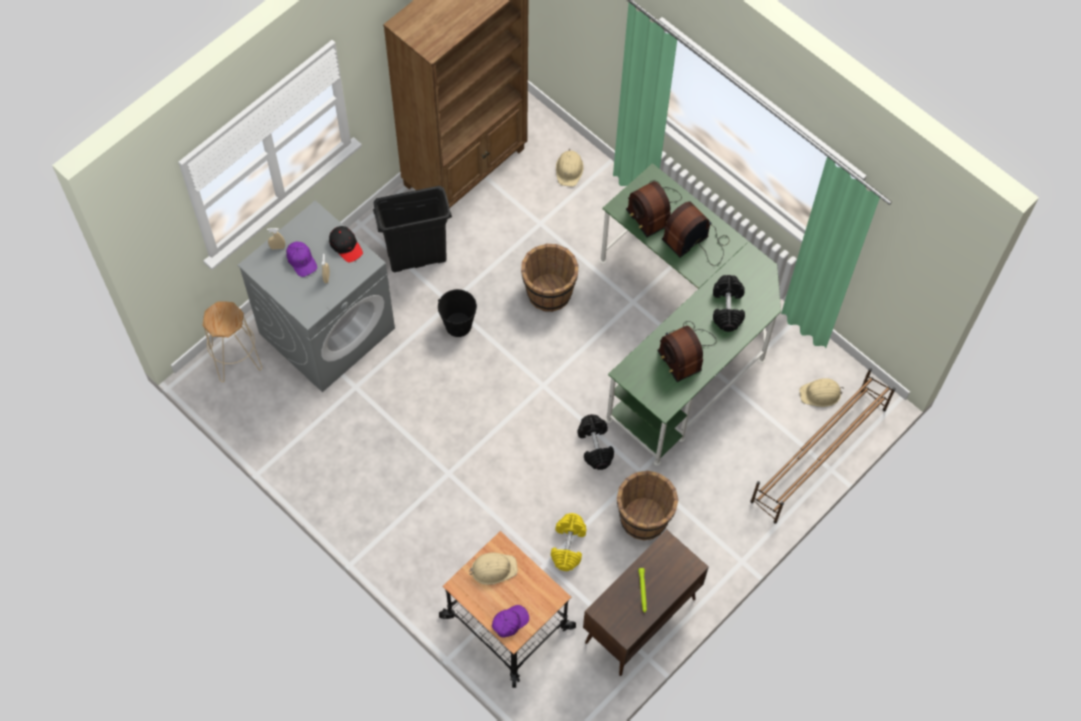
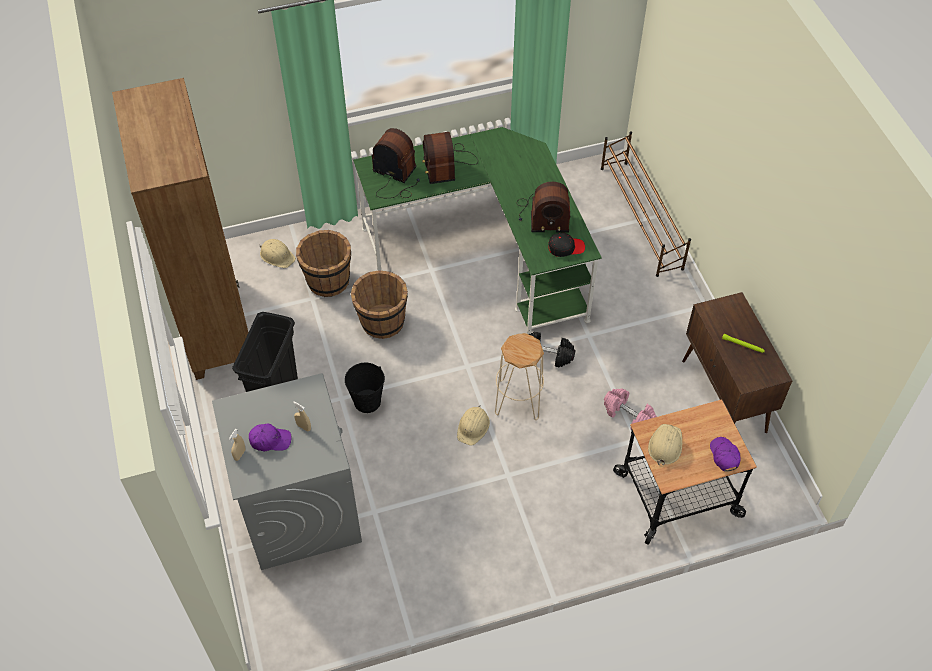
camera: 60 degrees left, 10 degrees down
(235, 358) = (273, 603): beige stool -> beige stool (518, 400)
(346, 246) = (281, 396): black cap -> black cap (565, 247)
(568, 545) = (628, 416): yellow dumbbell -> pink dumbbell
(644, 518) = (632, 351): brown bucket -> brown bucket (328, 280)
(652, 208) = (395, 178): radio -> radio turned 150 degrees counterclockwise
(727, 308) = (521, 172): black dumbbell -> none
(820, 394) = (590, 193): beige hard hat -> beige hard hat (473, 427)

